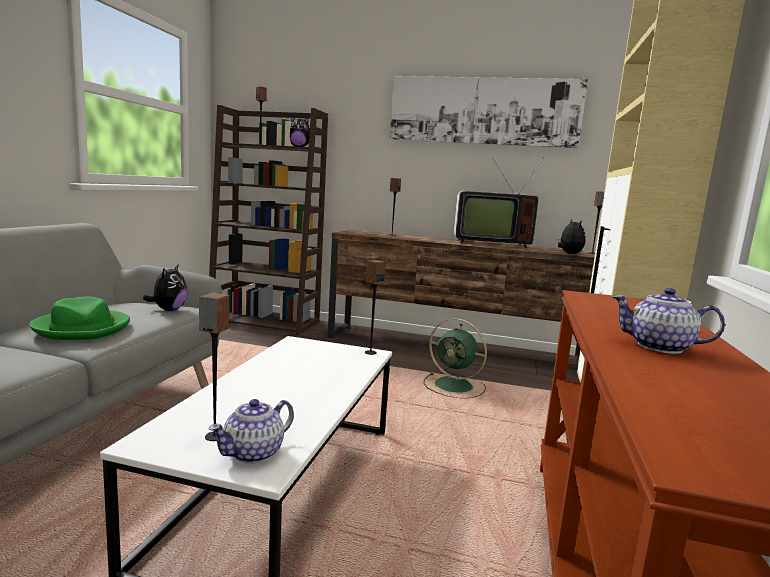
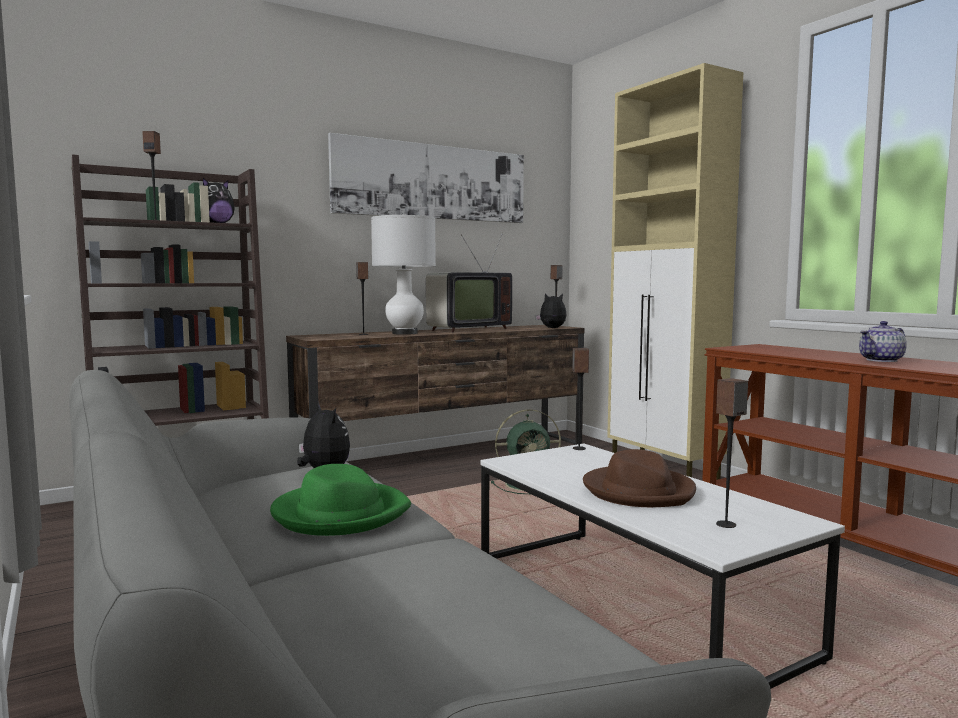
camera: 45 degrees left, 5 degrees down
(254, 453) = (771, 519): teapot -> none
(274, 391) = (639, 491): none -> brown hat
(422, 238) = (405, 333): none -> white table lamp

